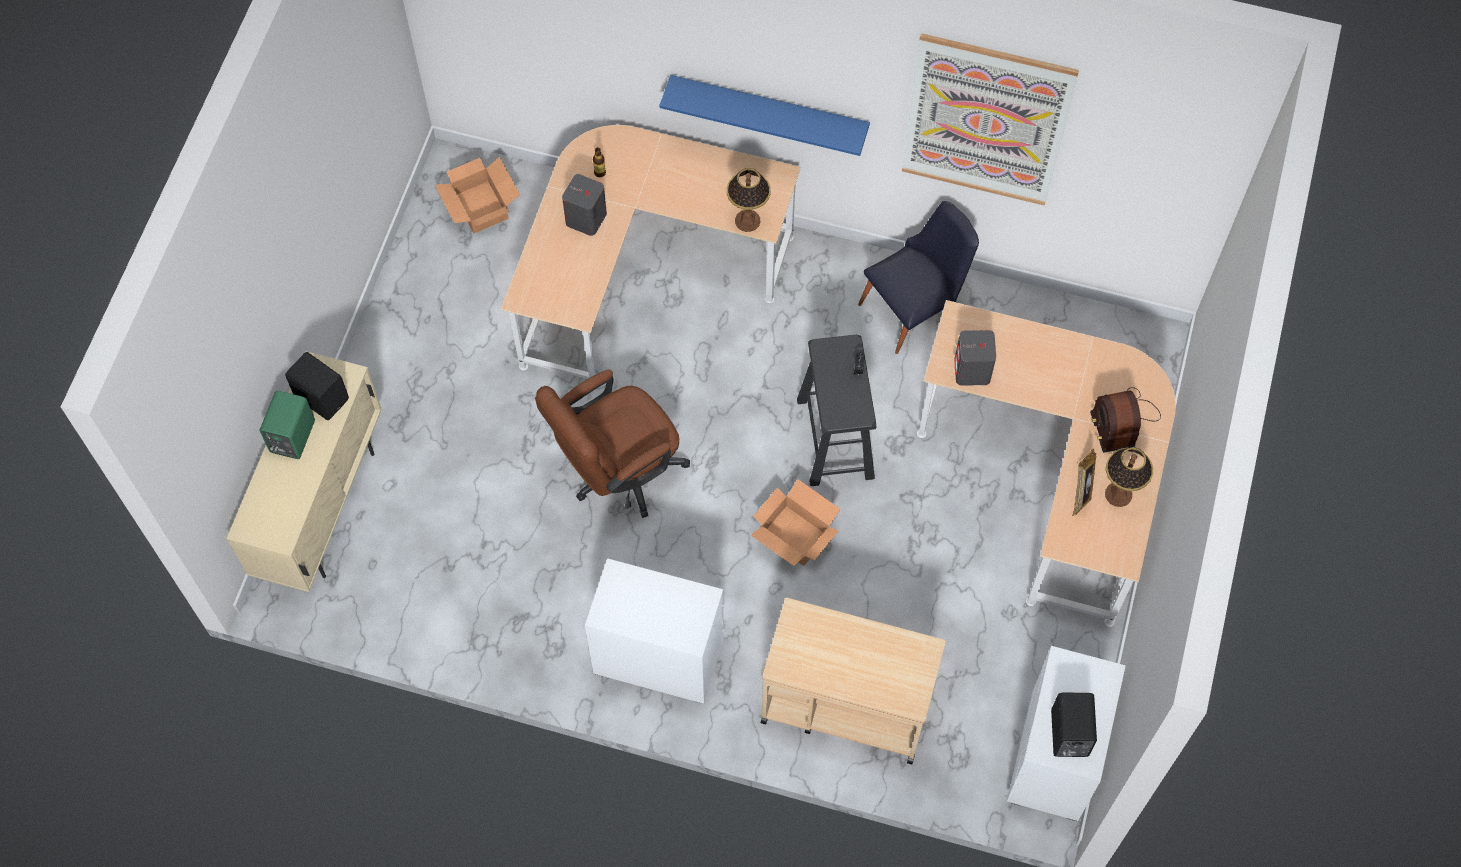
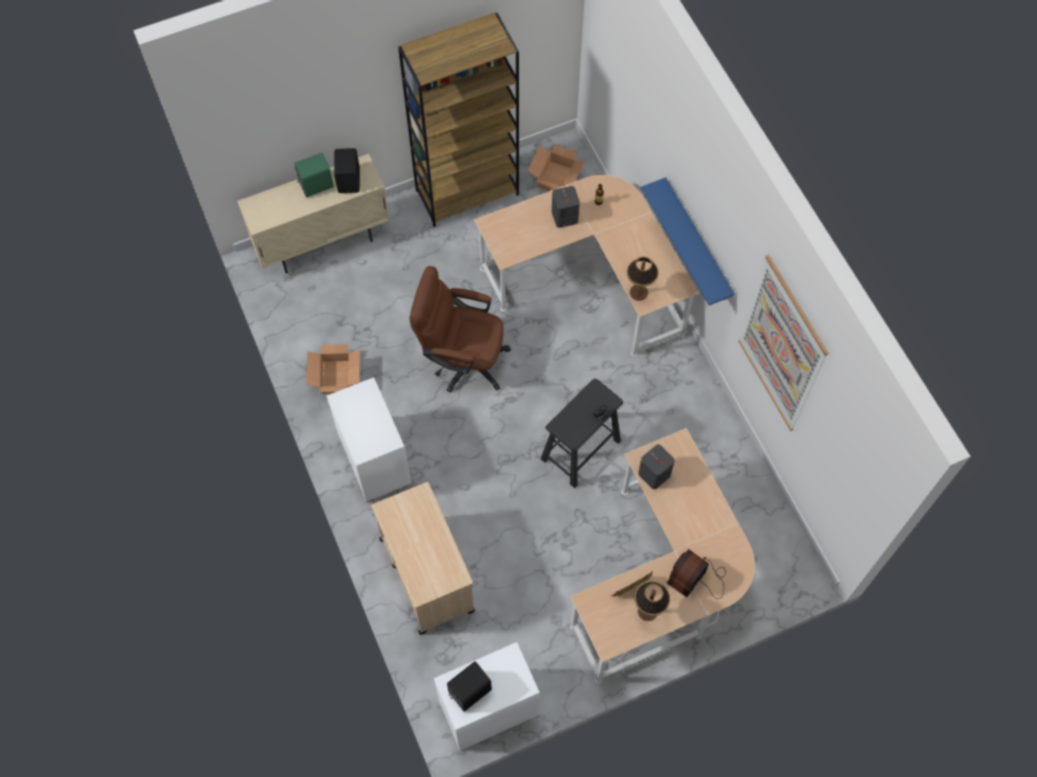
camera: 50 degrees right, 0 degrees up
(408, 307) = (467, 192): none -> brown bookcase
(794, 535) = (504, 473): cardboard box -> cardboard box (337, 377)
(915, 308) = (699, 430): black chair -> none

